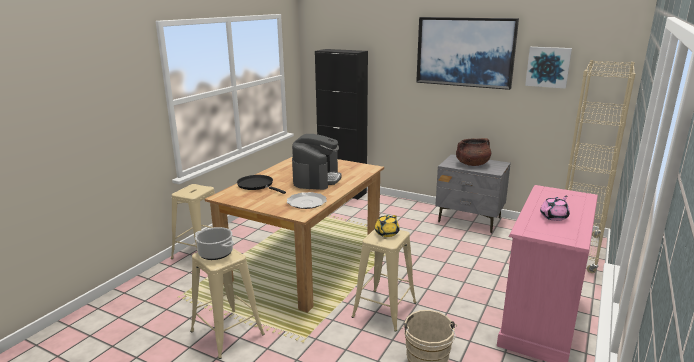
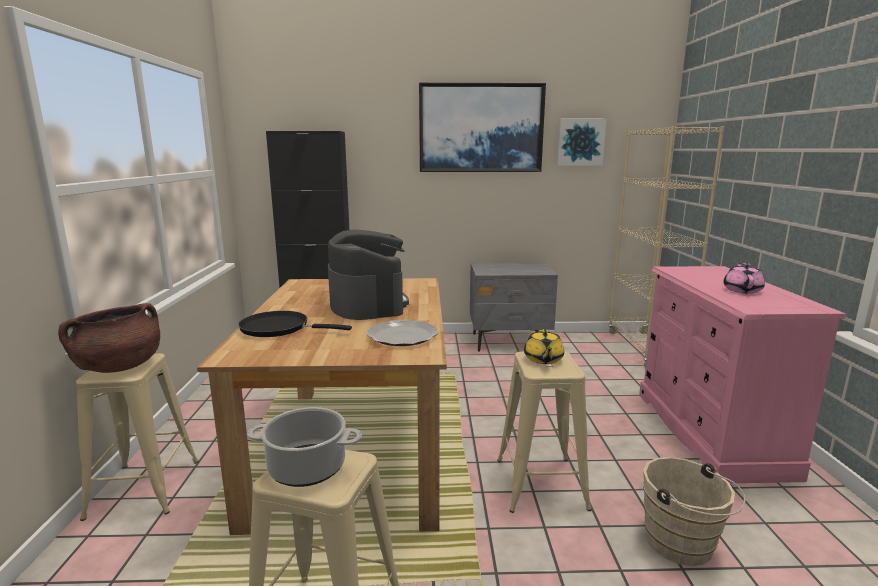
camera: 30 degrees left, 5 degrees down
(472, 164) = (510, 269): brown cooking pot -> brown cooking pot (119, 367)

